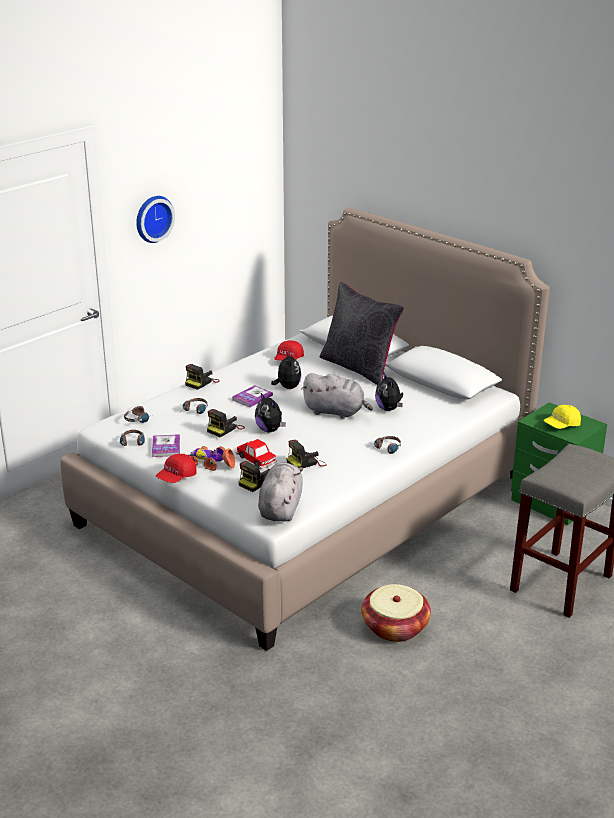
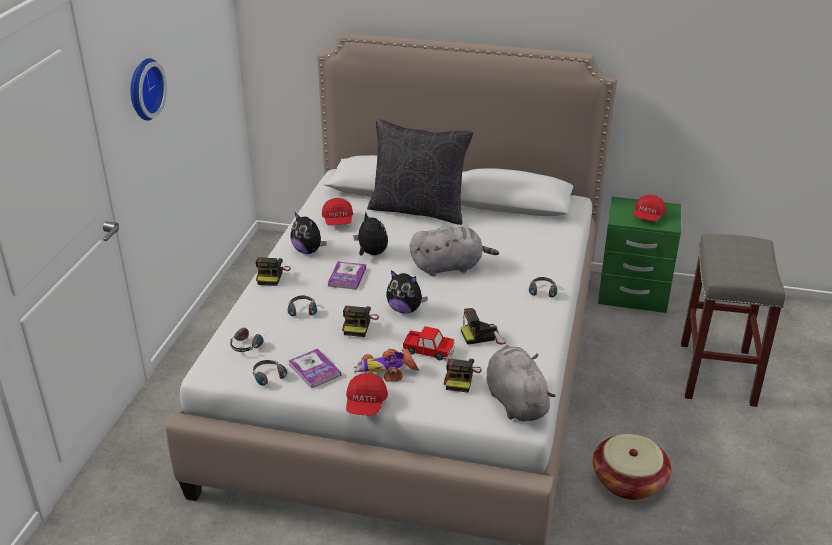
camera: 30 degrees left, 5 degrees up
(306, 463) = (483, 336): camera -> camera turned 45 degrees clockwise
(389, 409) = (496, 247): plush toy -> plush toy (308, 251)
(561, 425) = (648, 217): yellow cap -> red cap

